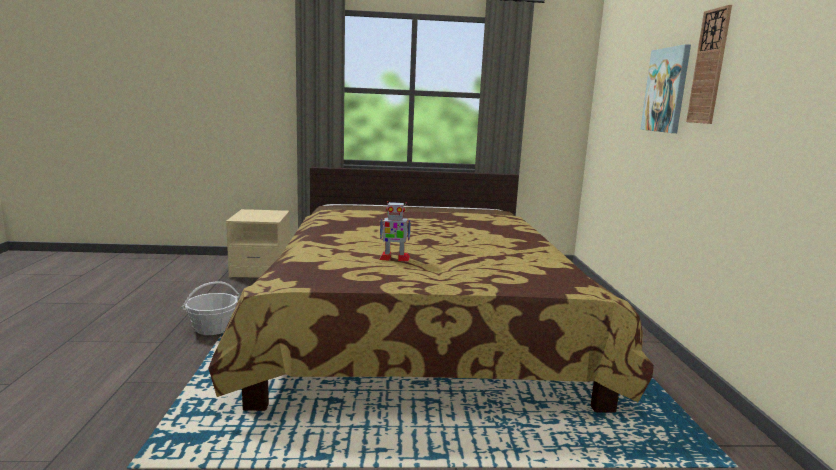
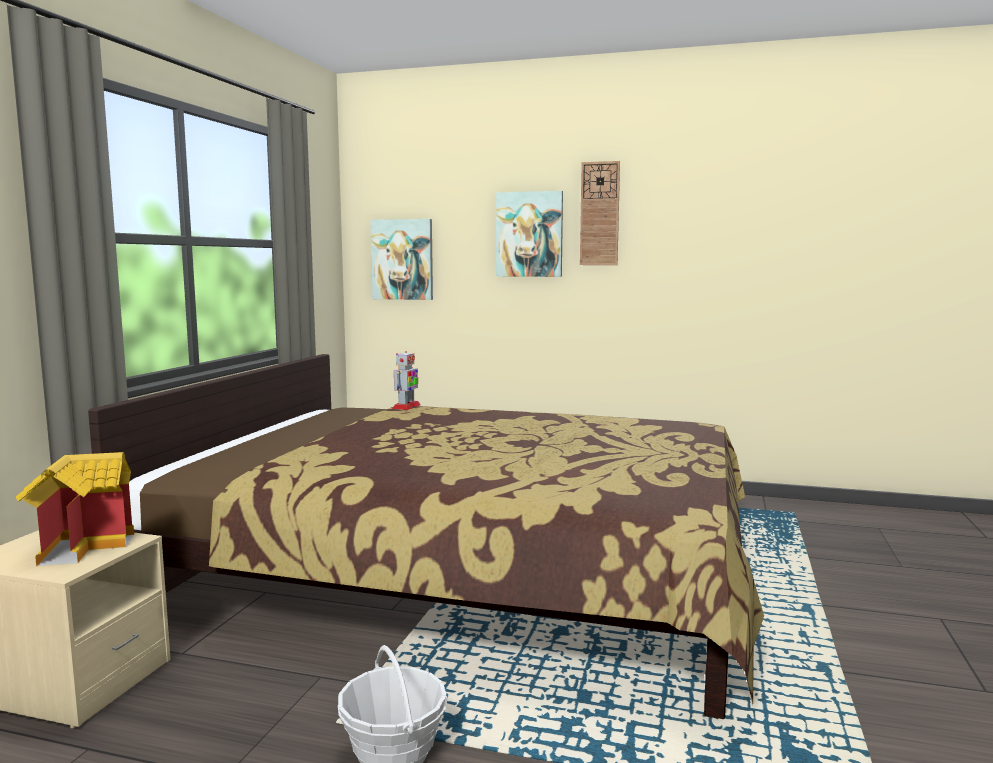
camera: 70 degrees left, 5 degrees down
(263, 216) = (84, 546): none -> toy house
(394, 258) = (598, 461): toy robot -> toy robot (406, 407)
(609, 111) = (402, 259): none -> picture

